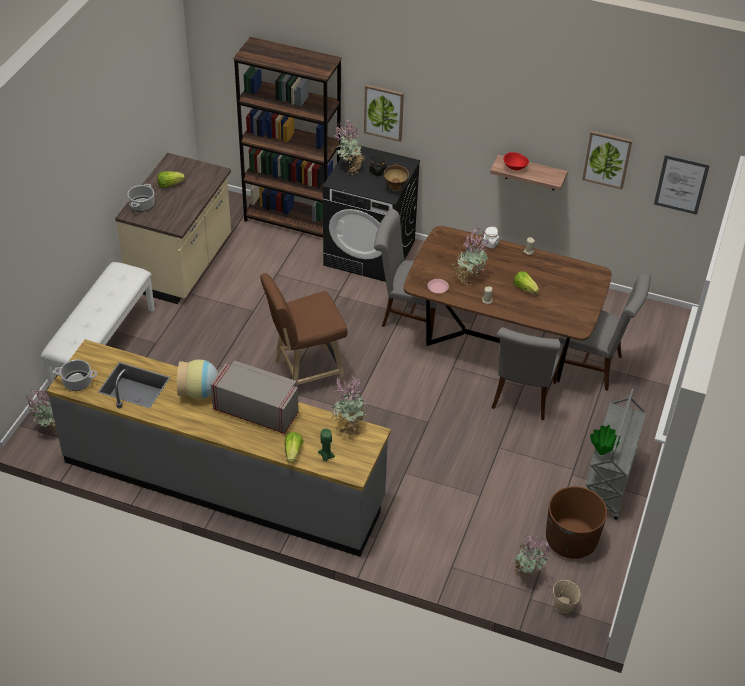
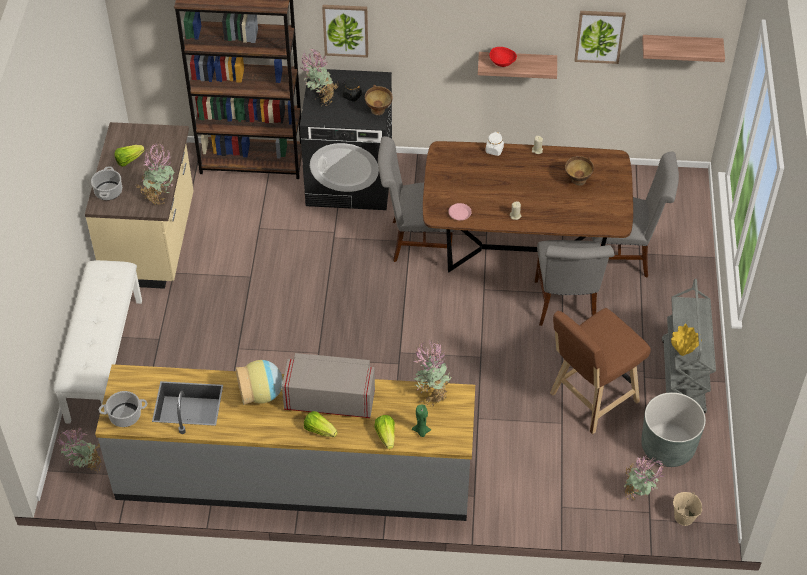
camera: 15 degrees left, 5 degrees up
(305, 373) = (333, 334): brown stool -> brown stool (590, 400)
(468, 278) = (486, 195): potted plant -> potted plant (159, 196)
(525, 288) = (548, 193): lettuce -> lettuce (319, 430)
(554, 285) = (577, 182): none -> brown bowl
(571, 540) = (667, 447): brown planter -> grey planter
(601, 453) = (682, 353): green vase -> yellow vase
(681, 184) = (680, 47): picture -> shelf

